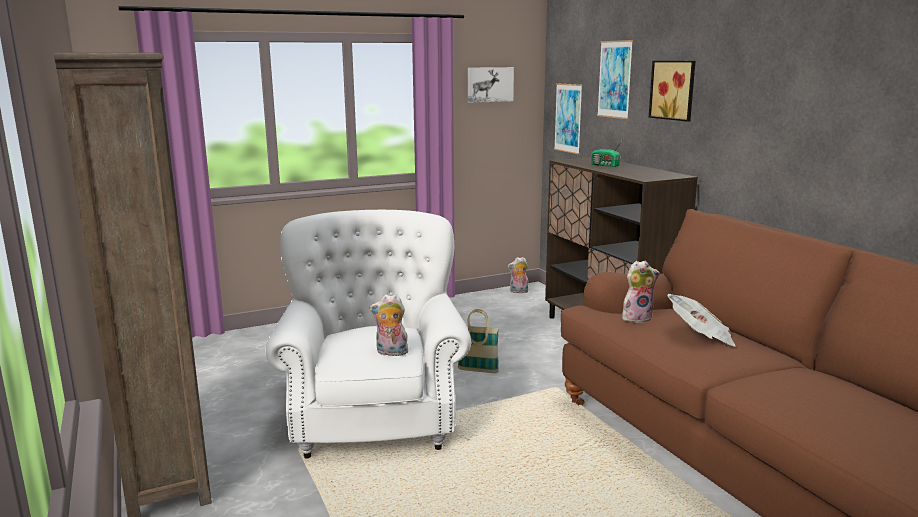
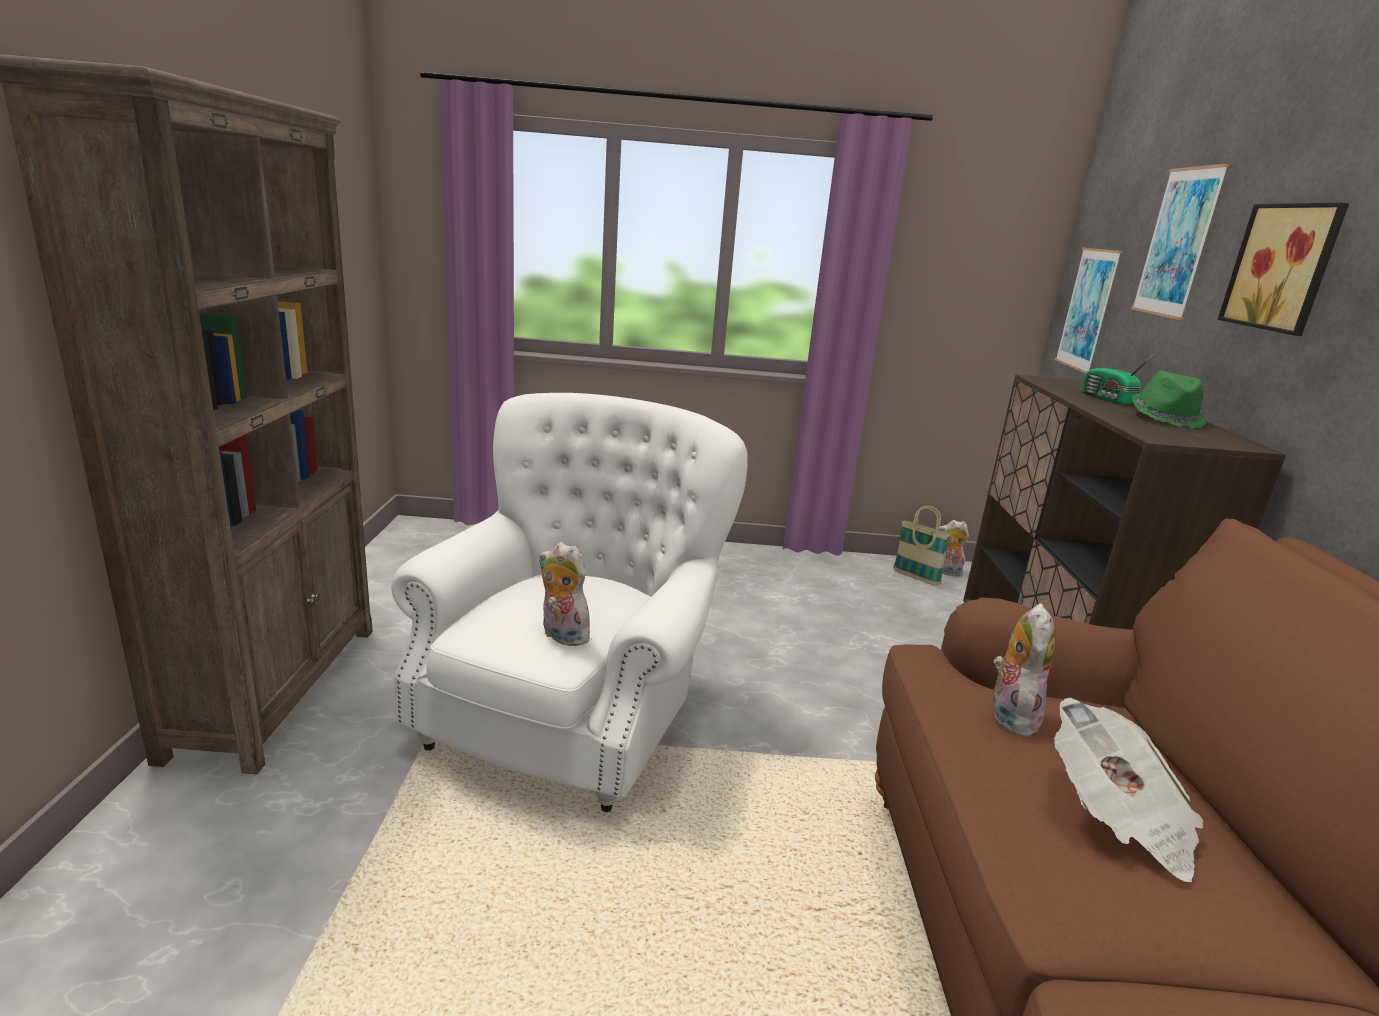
camera: 25 degrees right, 5 degrees up
(478, 370) = (781, 687): basket -> basket (916, 578)
(489, 84) = (963, 238): picture -> none
(637, 318) = (1009, 715): plush toy -> plush toy turned 90 degrees counterclockwise
(638, 170) = (1165, 418): none -> green hat

